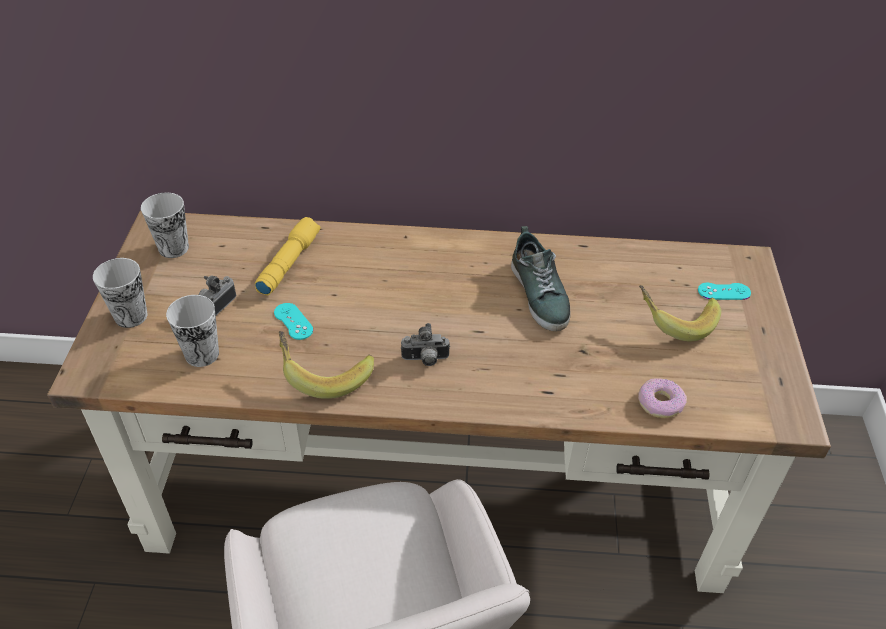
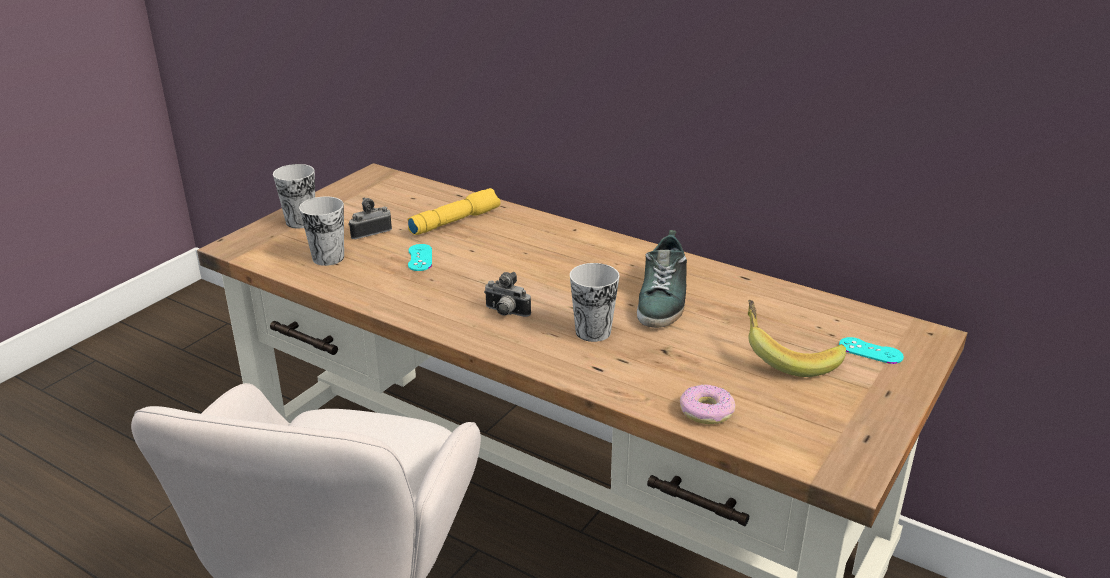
camera: 30 degrees right, 15 degrees down
(173, 248) = (374, 190): cup -> cup (593, 332)
(324, 373) = (410, 297): banana -> none

